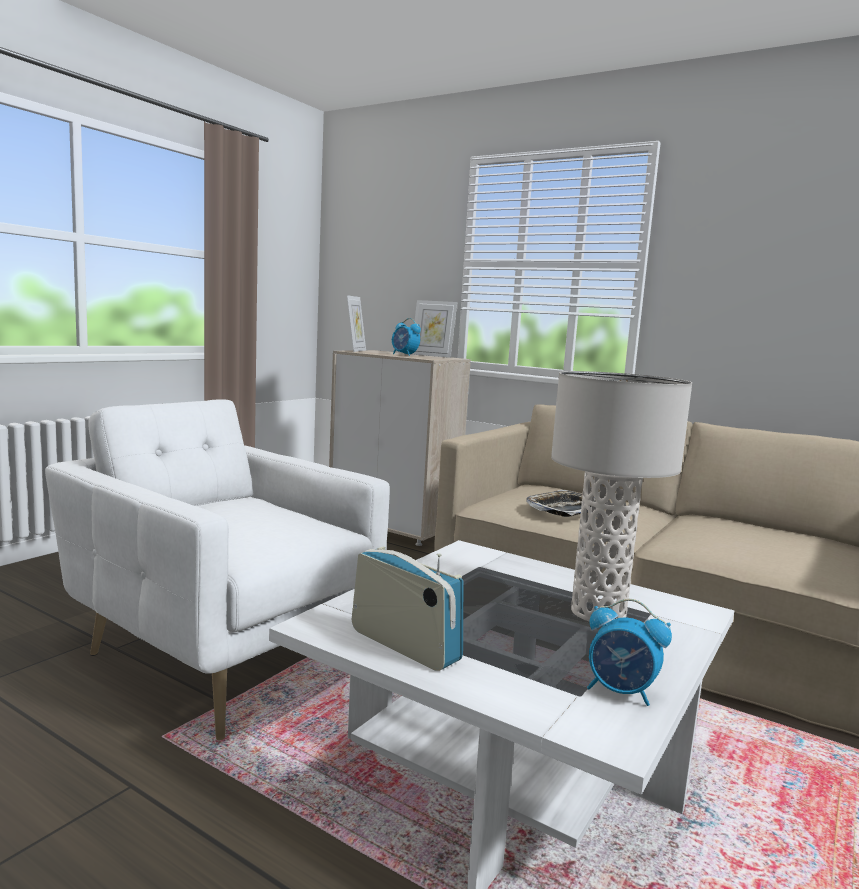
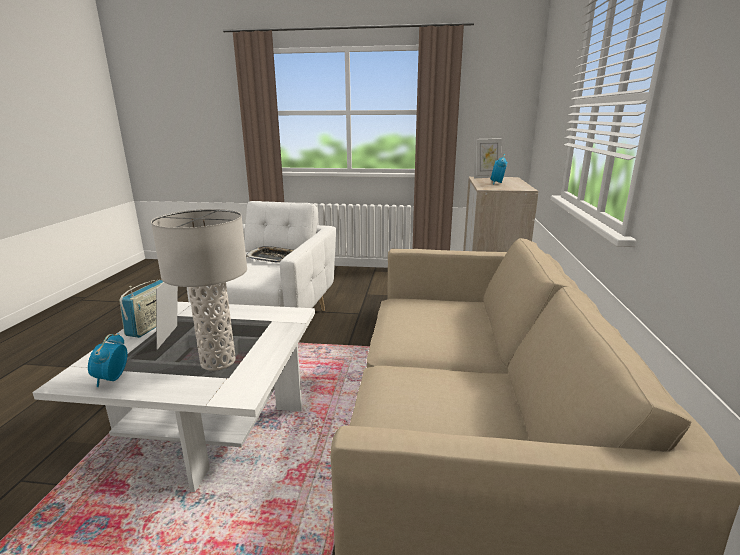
camera: 65 degrees right, 10 degrees up
(431, 355) = (522, 185): picture frame -> picture frame (172, 337)
(565, 509) = (422, 323): tray -> tray (272, 258)

